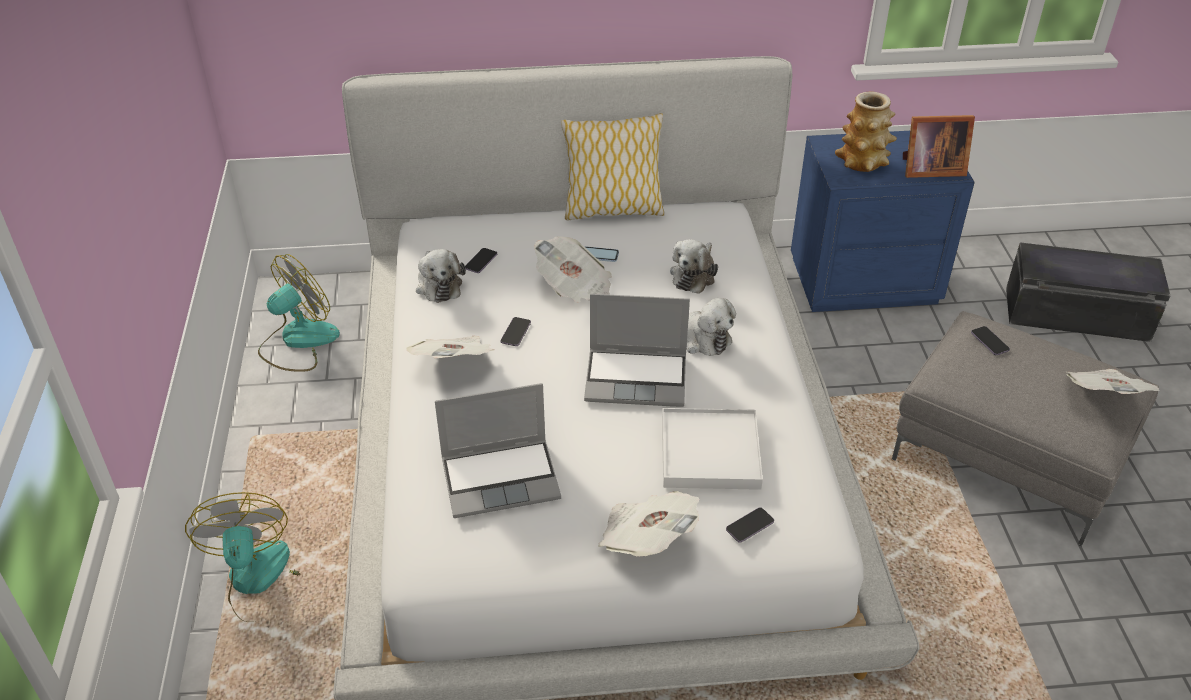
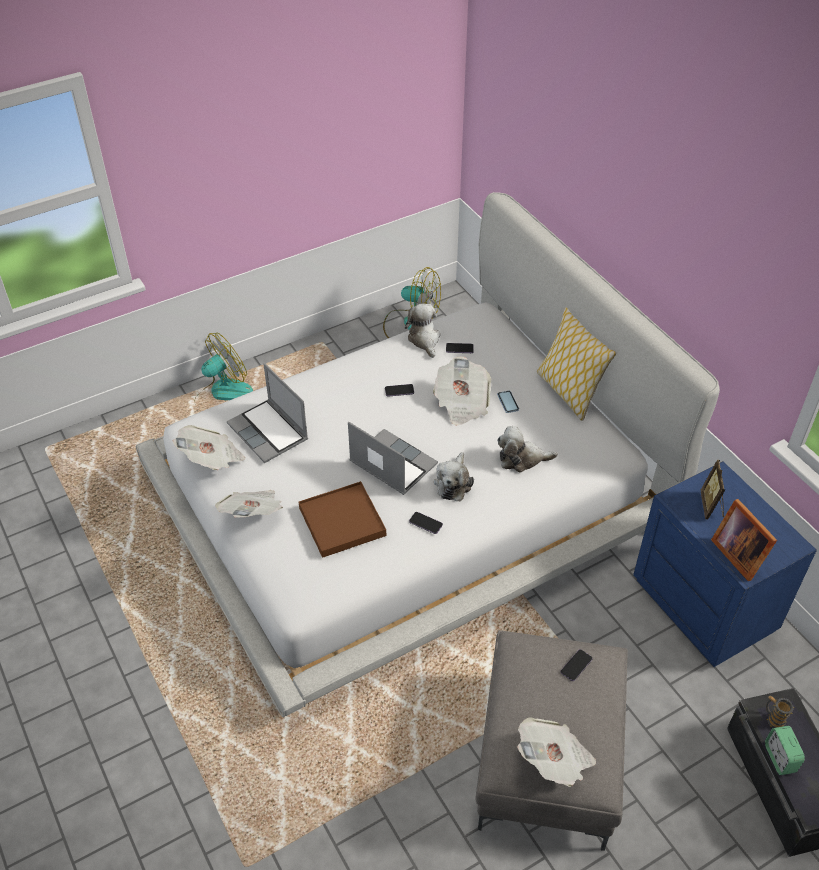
camera: 65 degrees right, 5 degrees up
(438, 284) = (424, 339): plush toy -> plush toy turned 120 degrees clockwise
(454, 364) = (354, 375): newspaper -> newspaper (212, 459)
(637, 378) = (391, 463): laptop -> laptop turned 150 degrees clockwise
(710, 453) = (342, 522): white tray -> brown tray
(749, 526) = (288, 561): phone -> phone (425, 523)
(863, 162) = (711, 506): vase -> picture frame
(1050, 267) = (773, 719): none -> mug
(1093, 279) = (779, 758): none -> alarm clock

